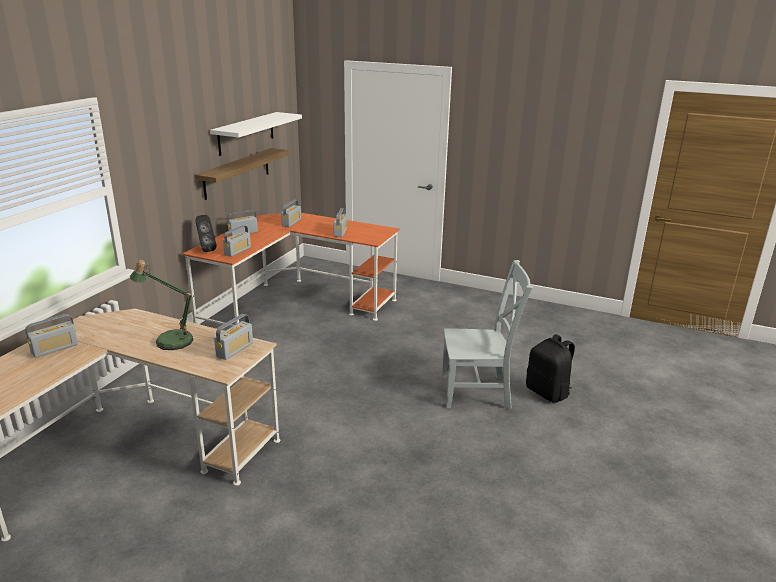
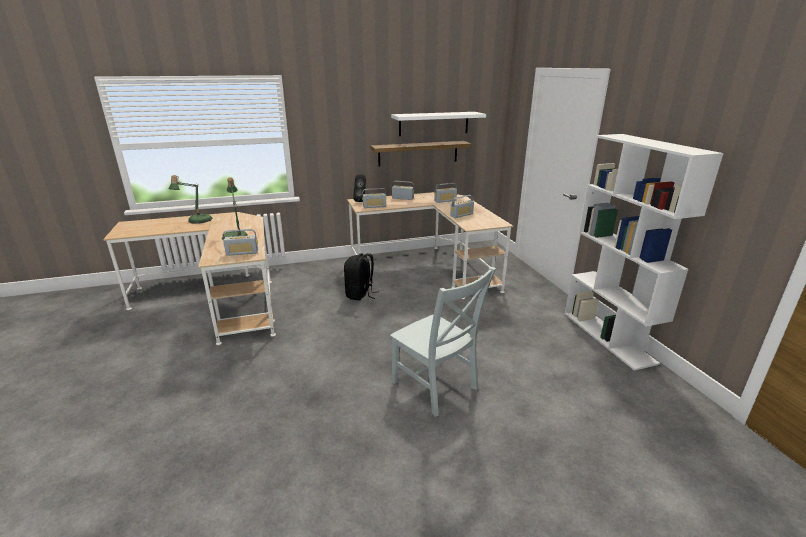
camera: 50 degrees right, 0 degrees up
(55, 349) = (197, 221): radio -> table lamp
(295, 305) = (429, 266): orange desk -> beige desk
(509, 300) = (608, 337): none -> white bookcase
(548, 392) = (493, 427): black backpack -> black backpack (360, 294)

